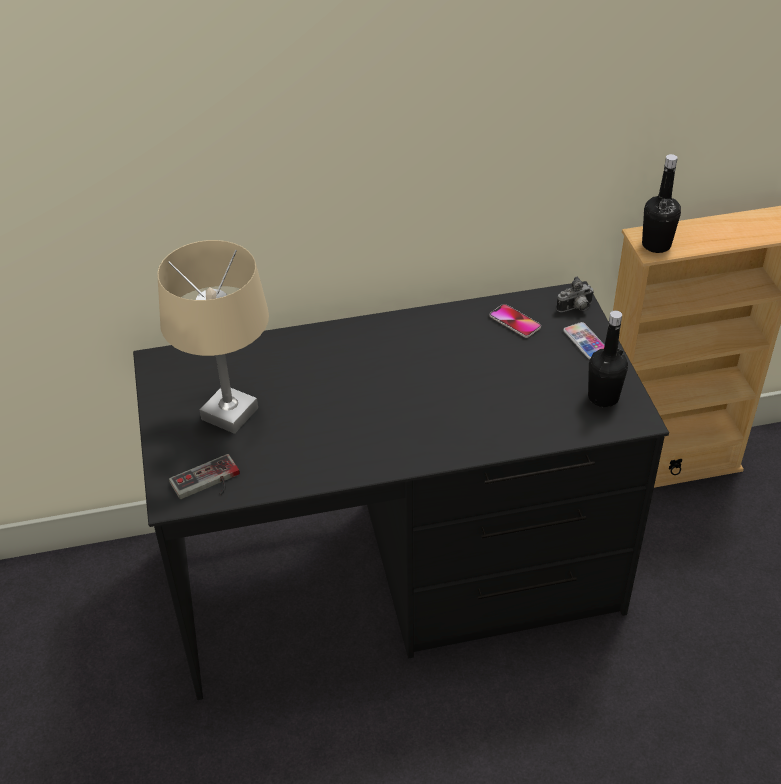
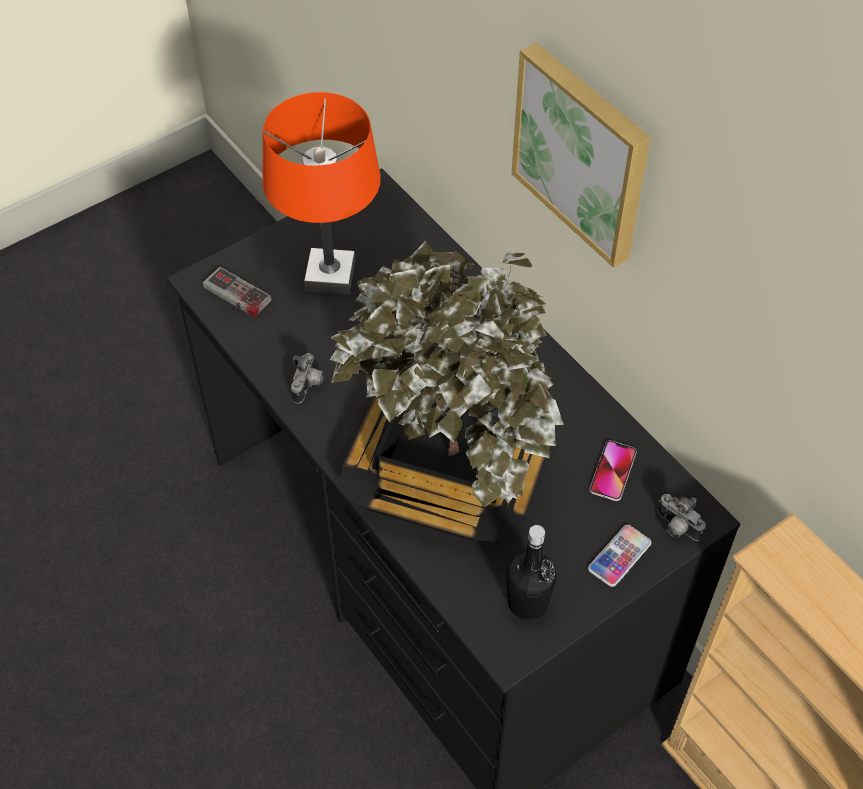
camera: 65 degrees right, 10 degrees up
(229, 414) = (330, 275): beige table lamp -> orange table lamp
(338, 459) = (309, 386): none -> camera
(367, 135) = (583, 152): none -> picture
(463, 400) = (450, 464): none -> potted plant
(656, 245) = (780, 560): black bottle -> none

